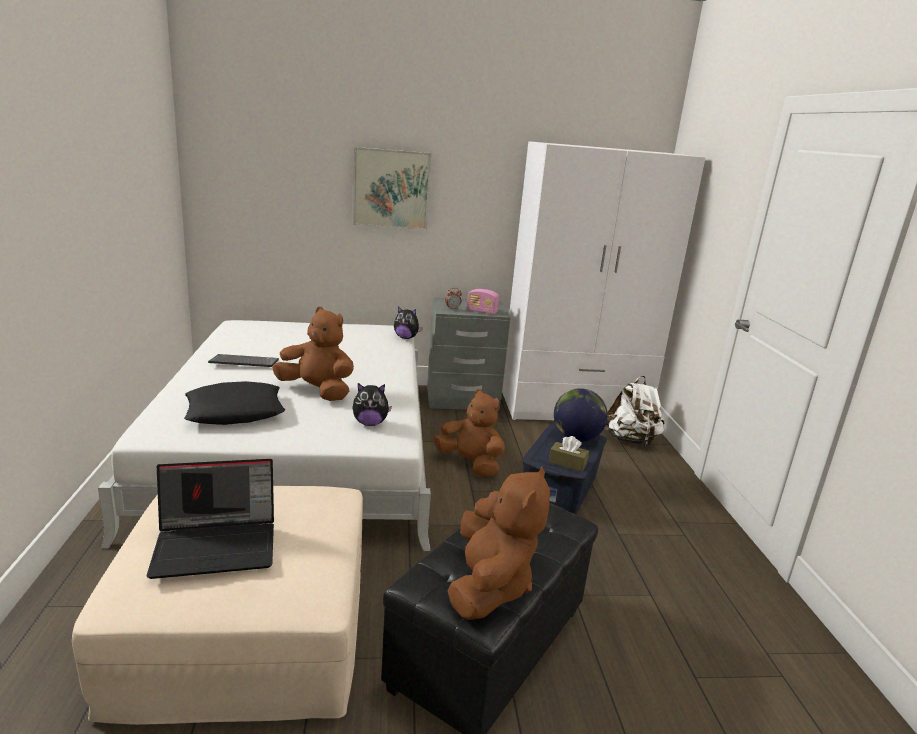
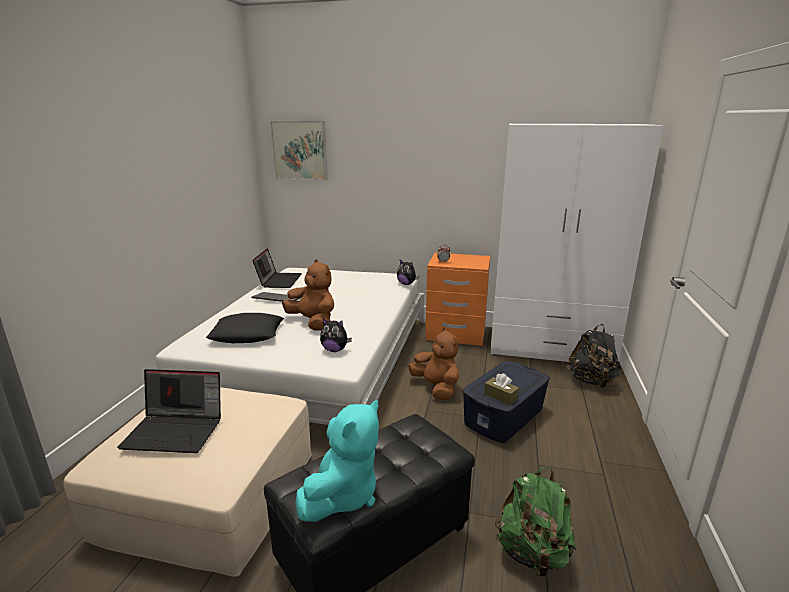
camera: 20 degrees right, 0 degrees up
(228, 338) = (279, 280): none -> laptop
(391, 189) = (400, 168): picture -> picture (299, 150)
(462, 399) = (456, 334): grey nightstand -> orange nightstand
(481, 312) = (466, 264): radio -> none
(489, 586) = (343, 495): brown plush toy -> turquoise plush toy
(576, 438) = (521, 375): globe -> none
(631, 440) = (591, 381): white backpack -> black backpack
(654, 624) = (532, 553): none -> green backpack

